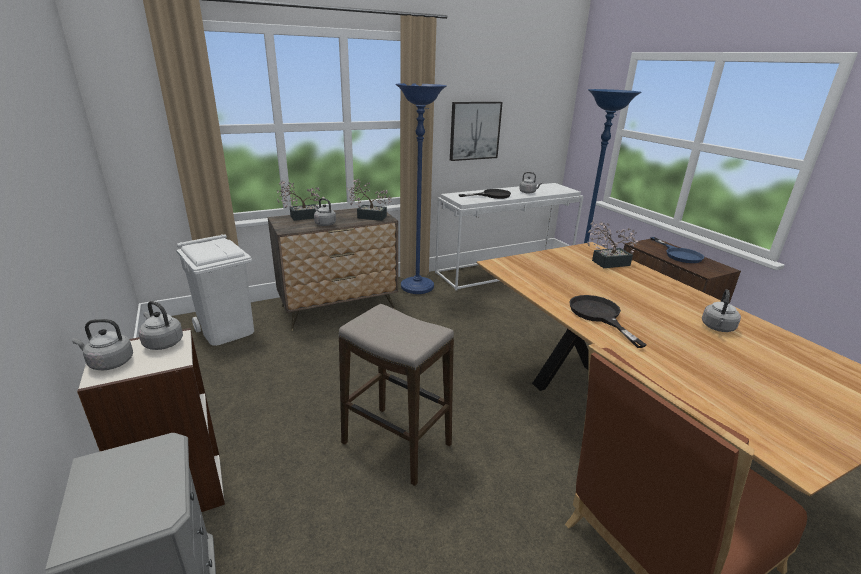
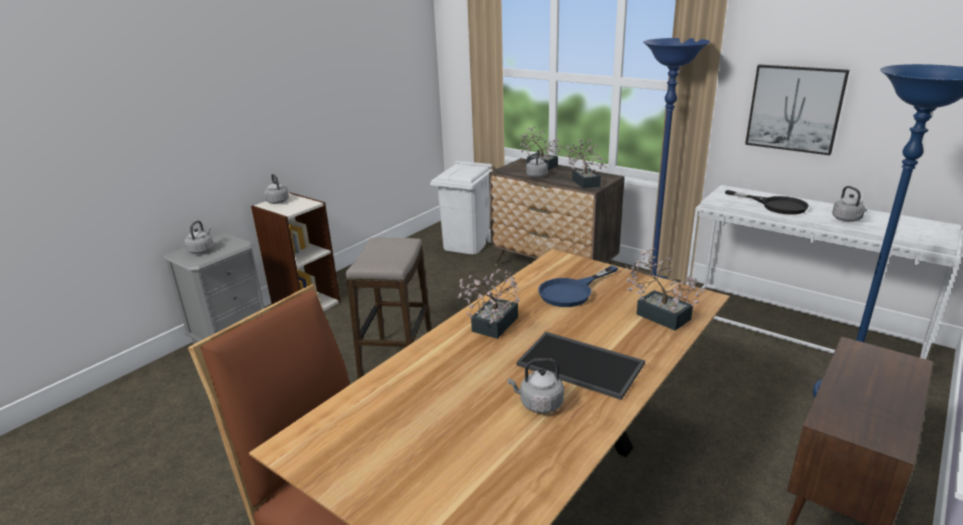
camera: 65 degrees right, 0 degrees up
(162, 342) = (303, 203): grey kettle -> grey kettle (202, 250)
(599, 315) = (491, 327): black frying pan -> potted plant
(665, 301) = (582, 364): none -> tray
(679, 254) = (879, 390): blue frying pan -> blue frying pan (572, 291)

